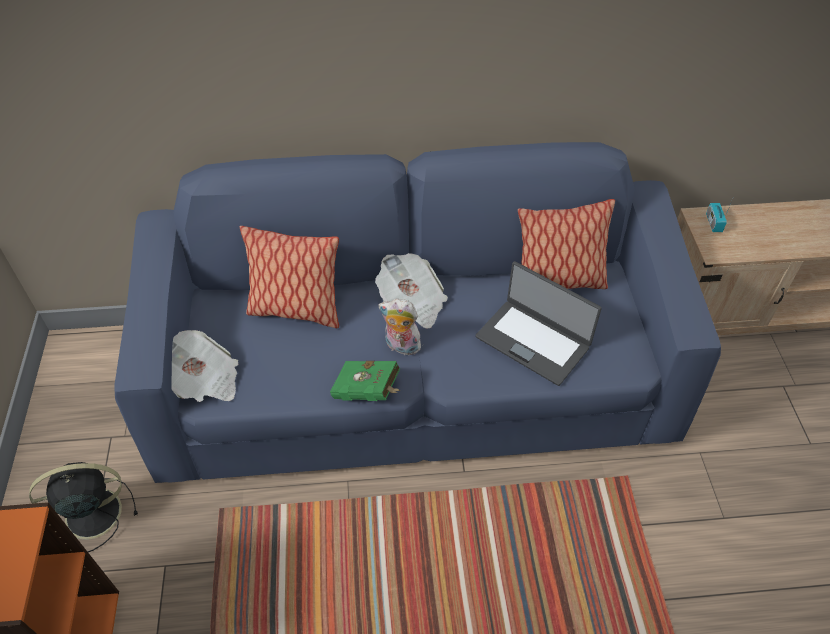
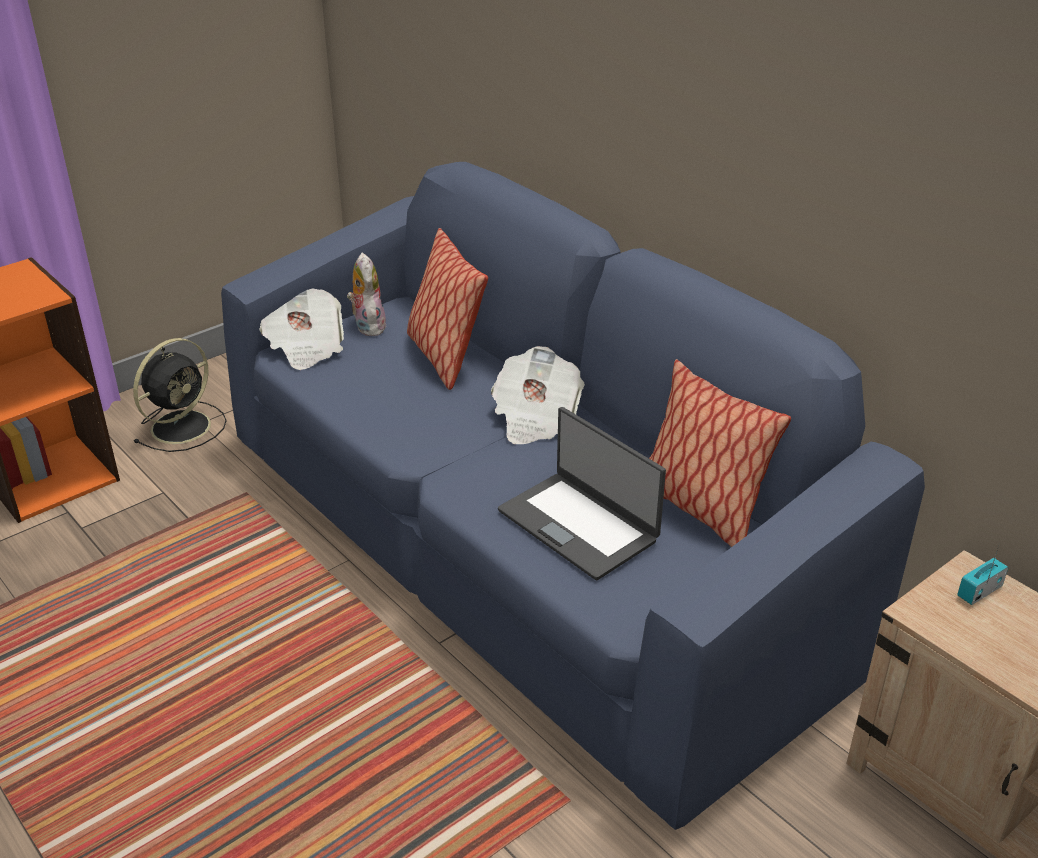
camera: 55 degrees right, 15 degrees down
(90, 514) = (183, 426): black fan -> black fan turned 90 degrees clockwise
(368, 392) = (384, 441): green book -> none
(401, 346) = (466, 436): plush toy -> plush toy (367, 326)
(533, 341) = (579, 524): laptop -> laptop turned 45 degrees counterclockwise

